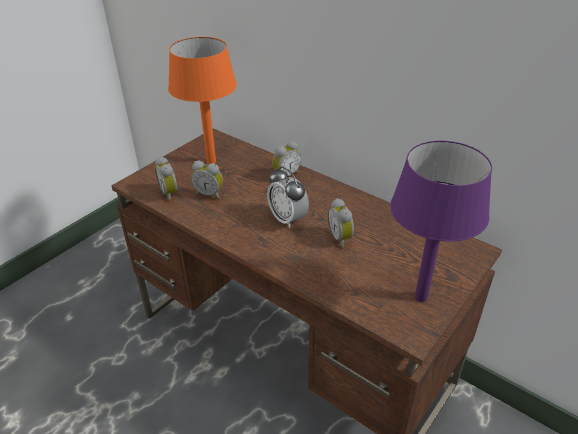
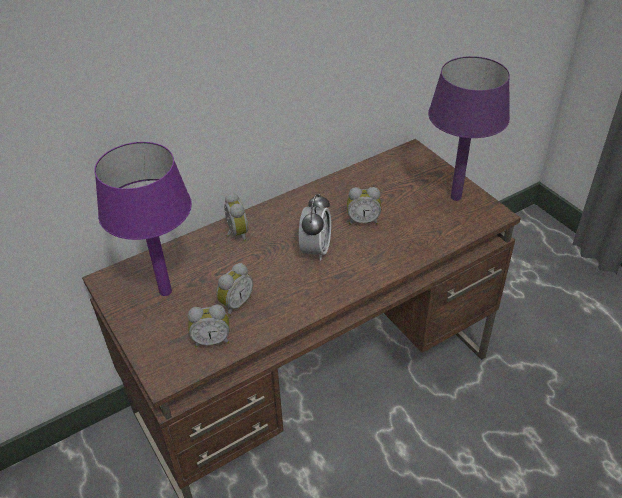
camera: 70 degrees left, 5 degrees up
(211, 161) = (165, 291): orange table lamp -> purple table lamp
(287, 219) = (315, 250): alarm clock -> alarm clock turned 60 degrees counterclockwise

